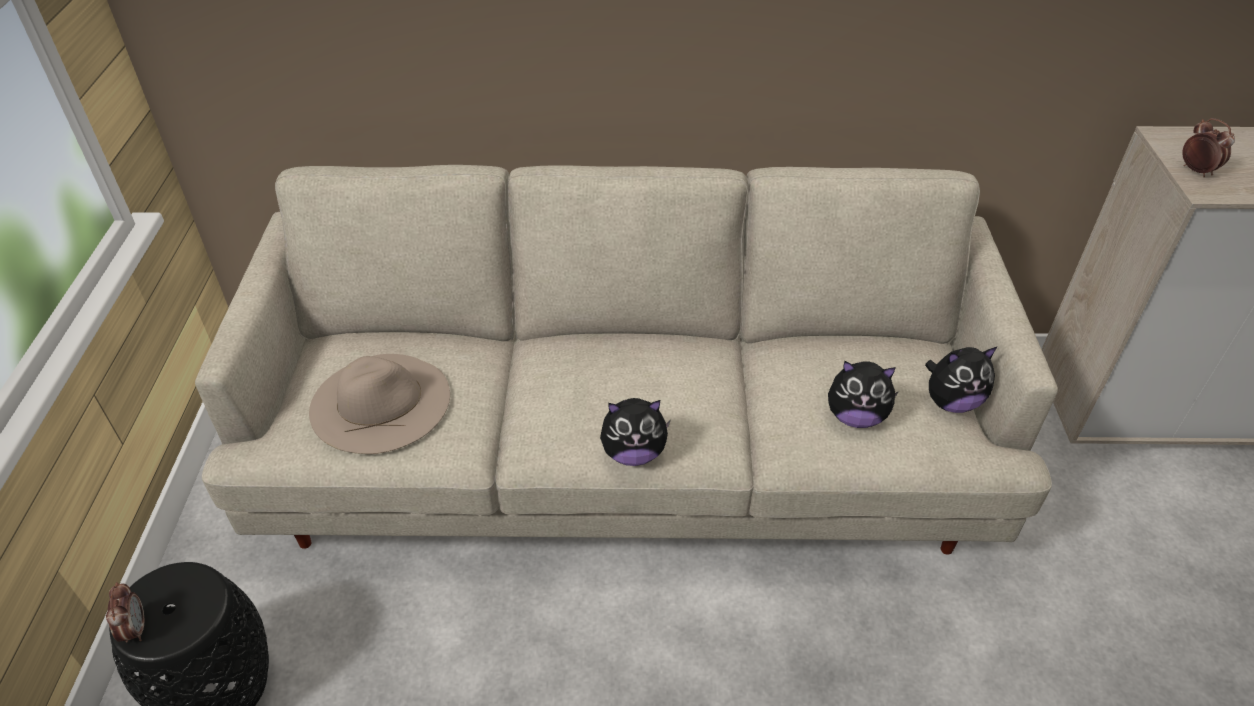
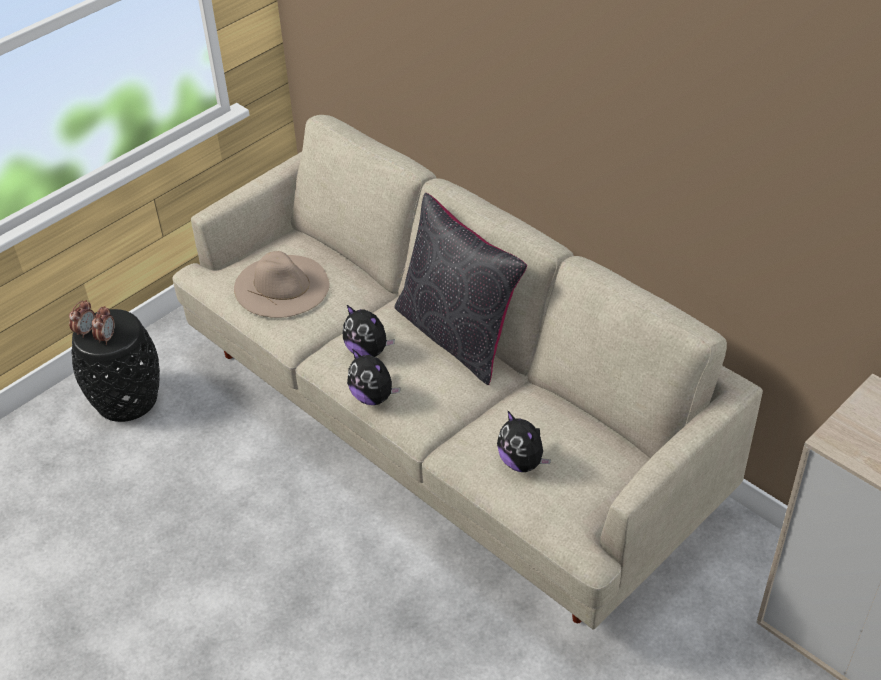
camera: 45 degrees right, 0 degrees up
(637, 338) = (457, 335): none -> black pillow
(951, 402) = (599, 496): plush toy -> plush toy (368, 351)
(1196, 171) = (853, 426): alarm clock -> alarm clock (106, 338)

